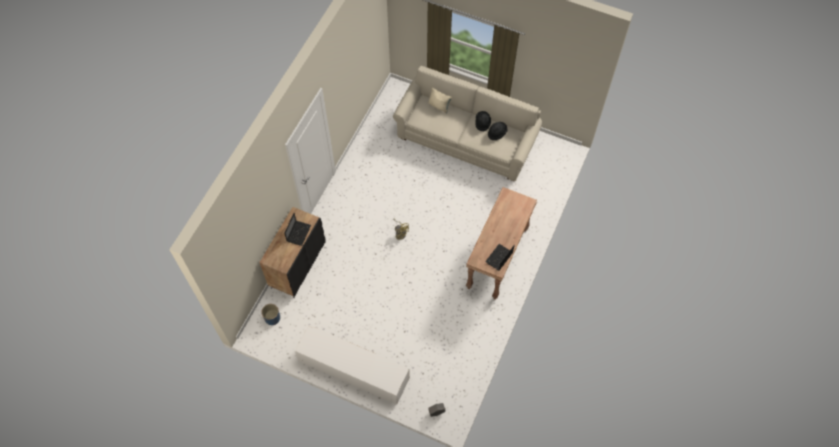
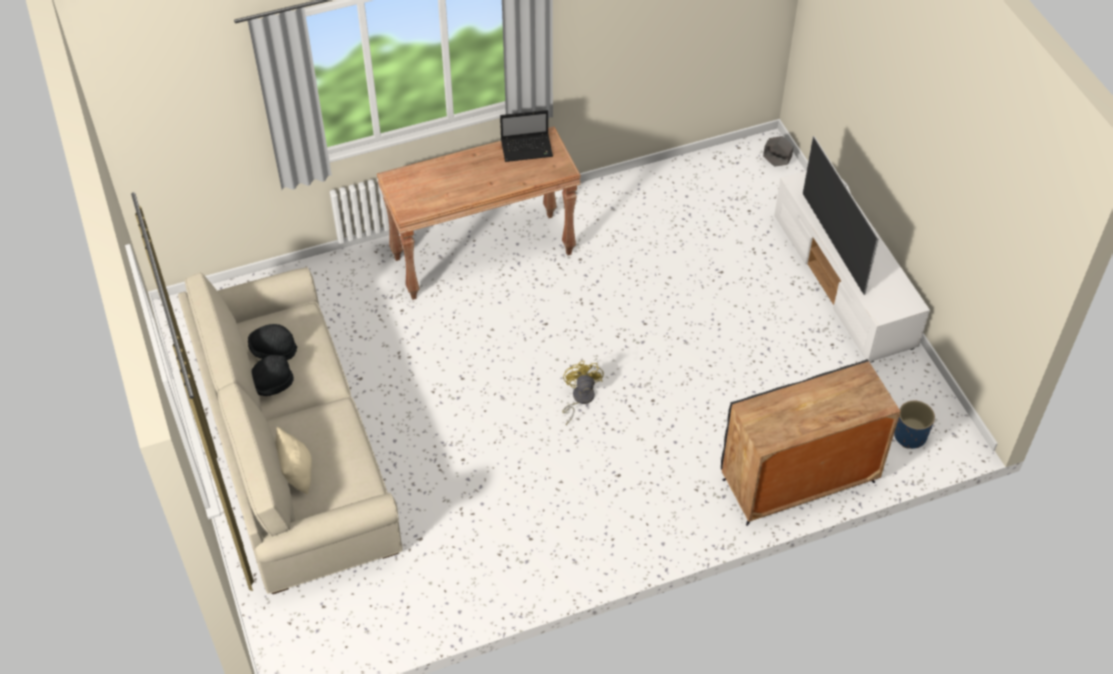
camera: 135 degrees left, 10 degrees down
(298, 233) = (790, 405): laptop -> none
(358, 351) = (833, 243): none -> television

